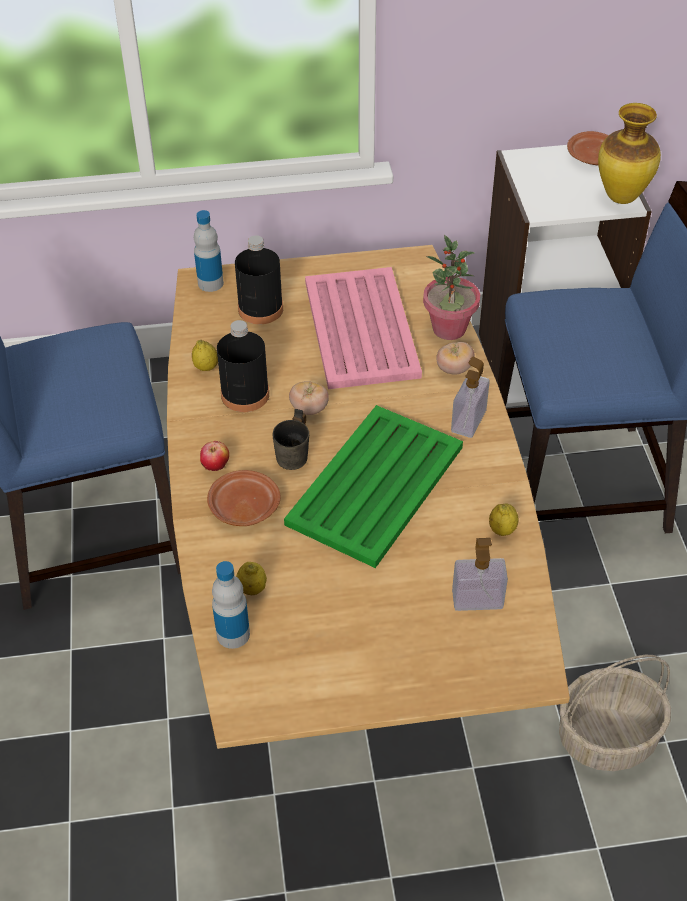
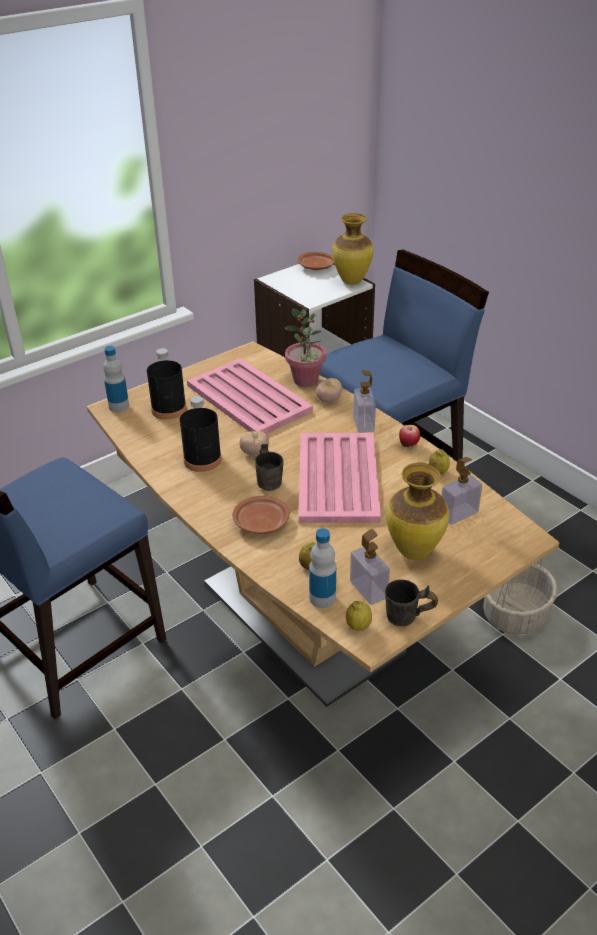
camera: 30 degrees left, 10 degrees down
(206, 367) = (160, 454): lemon -> lemon (358, 626)
(216, 467) = (220, 508): apple -> apple (409, 445)
(290, 649) = (368, 589): none -> soap dispenser
(301, 708) = (408, 620): none -> grey mug
(374, 486) = (337, 479): green tray -> pink tray
(381, 624) = (413, 551): none -> vase

